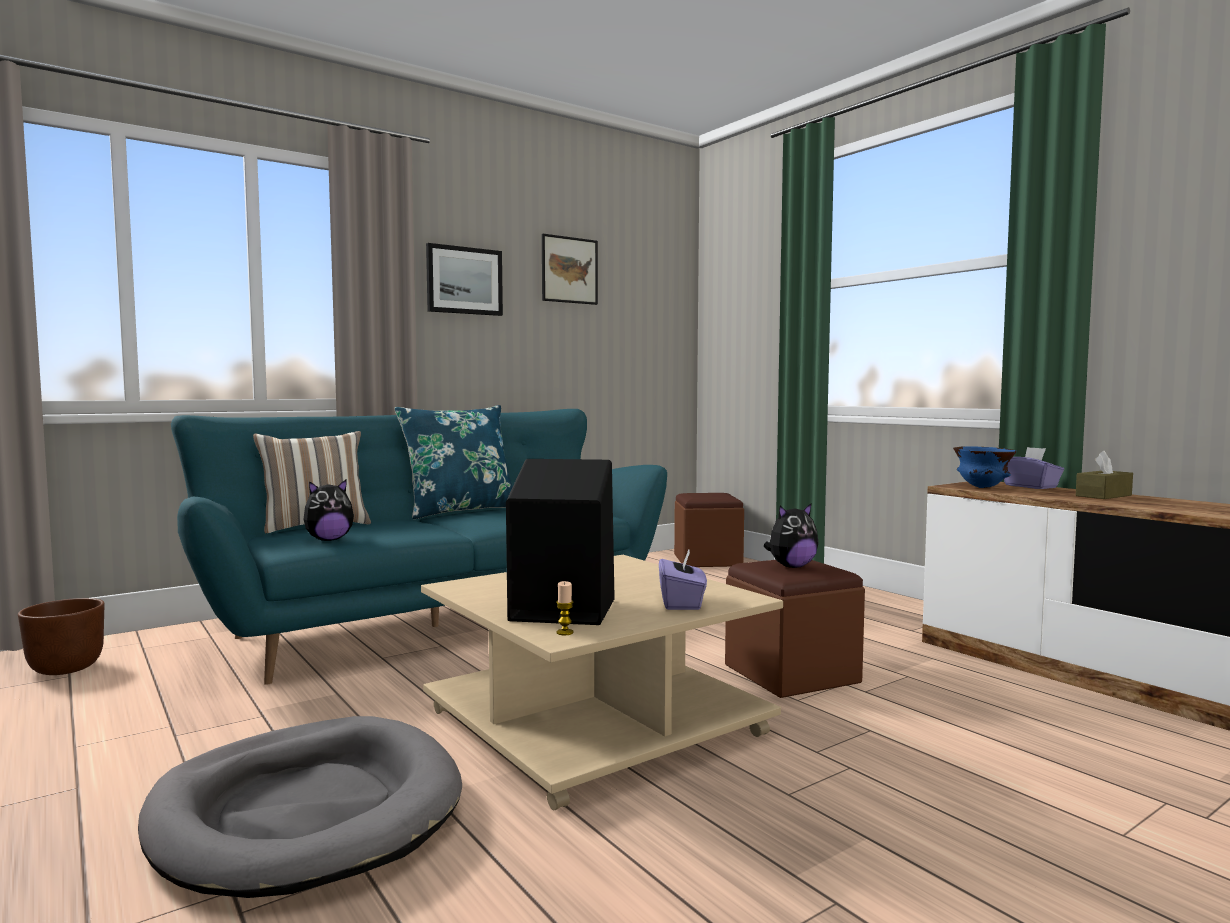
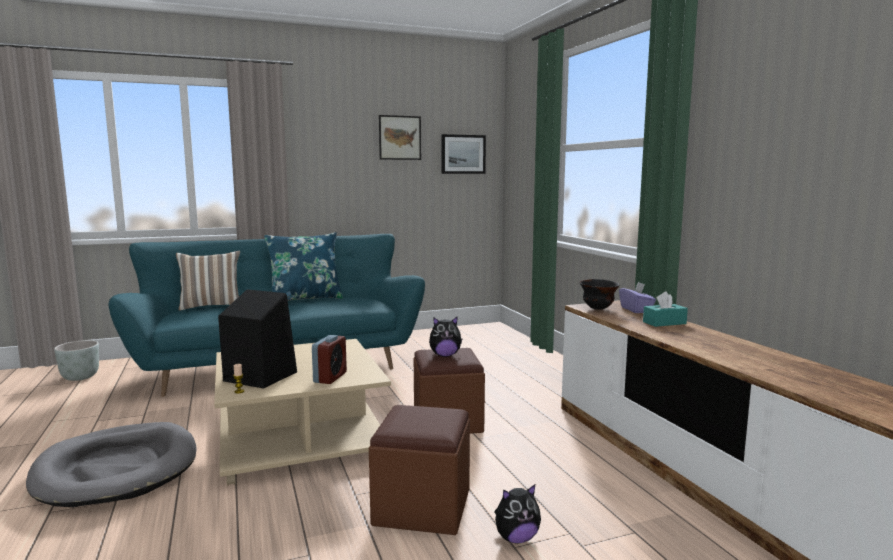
camera: 15 degrees right, 5 degrees up
(67, 669) = (80, 377): brown planter -> grey planter
(329, 540) = (200, 318): plush toy -> plush toy (516, 538)
(464, 280) = (323, 150): picture -> picture (463, 154)
(682, 603) = (330, 377): purple tissue box -> alarm clock
(707, 560) = (493, 334): brown ottoman -> brown ottoman (422, 507)
(983, 488) = (598, 309): blue bowl -> black bowl
(1103, 495) = (664, 323): brown tissue box -> turquoise tissue box

